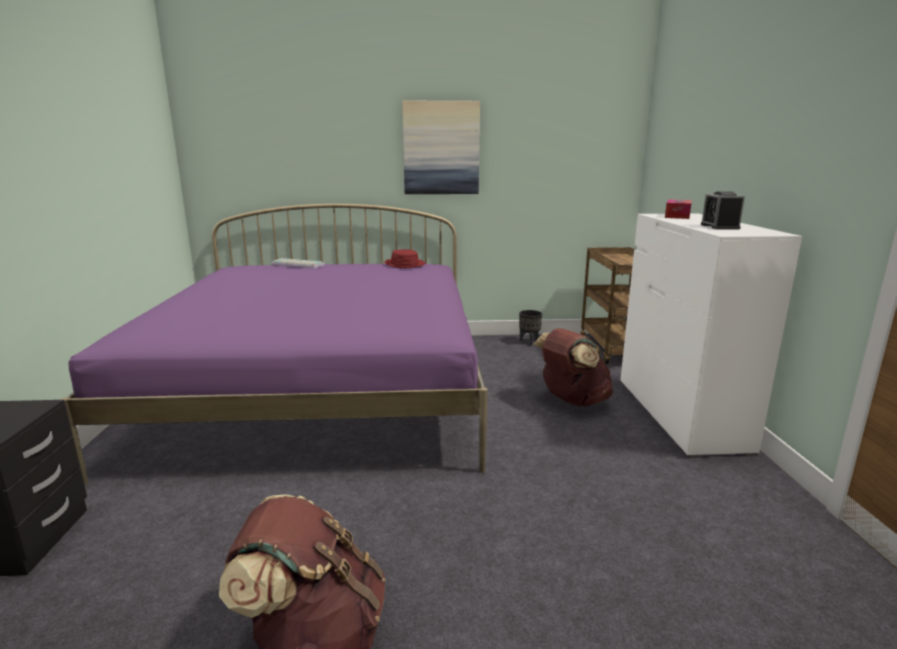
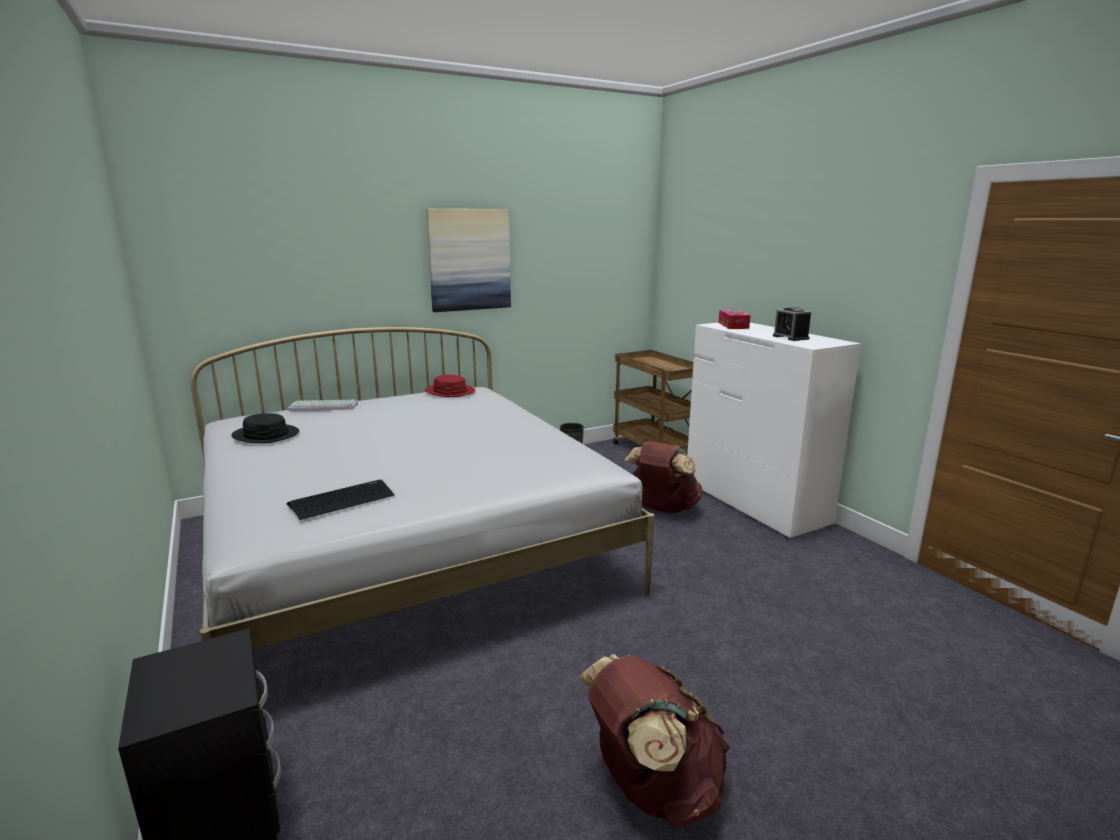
camera: 25 degrees left, 0 degrees up
(205, 323) = (342, 500): none -> keyboard
(231, 277) = (265, 435): none -> black hat
(322, 389) = (406, 550): purple bed -> white bed

